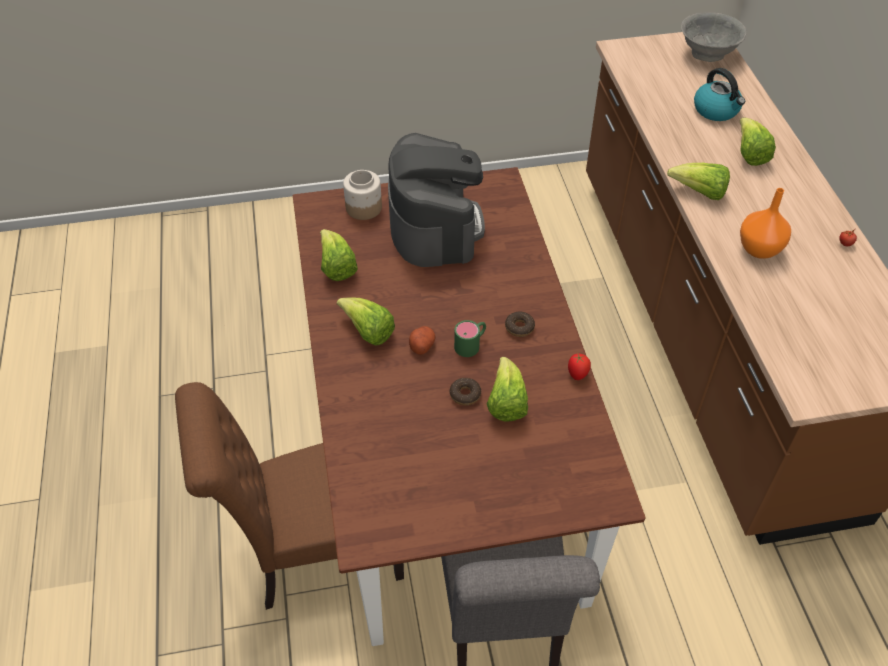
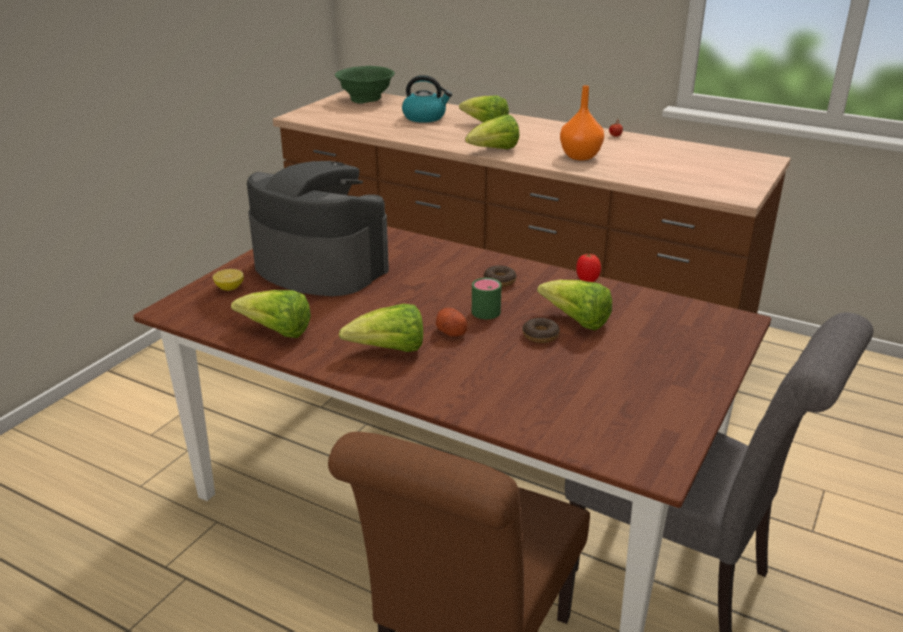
camera: 50 degrees left, 20 degrees down
(363, 208) = (229, 288): jar -> lemon
(707, 54) = (366, 99): grey bowl -> green bowl

